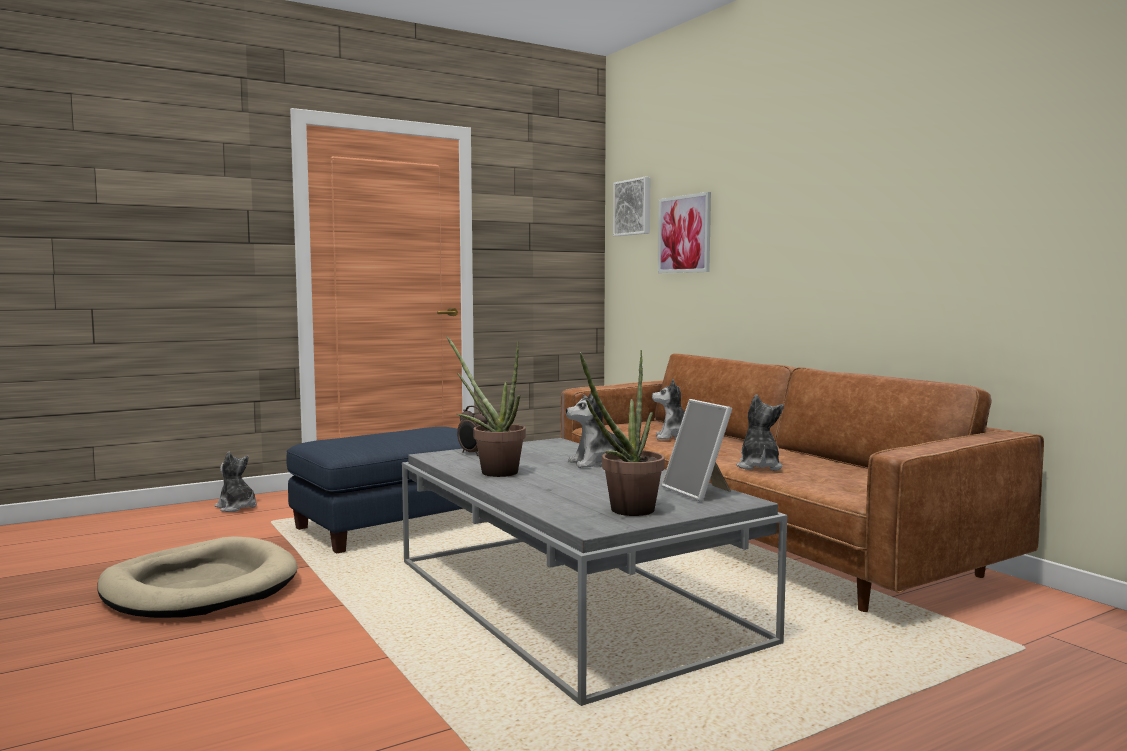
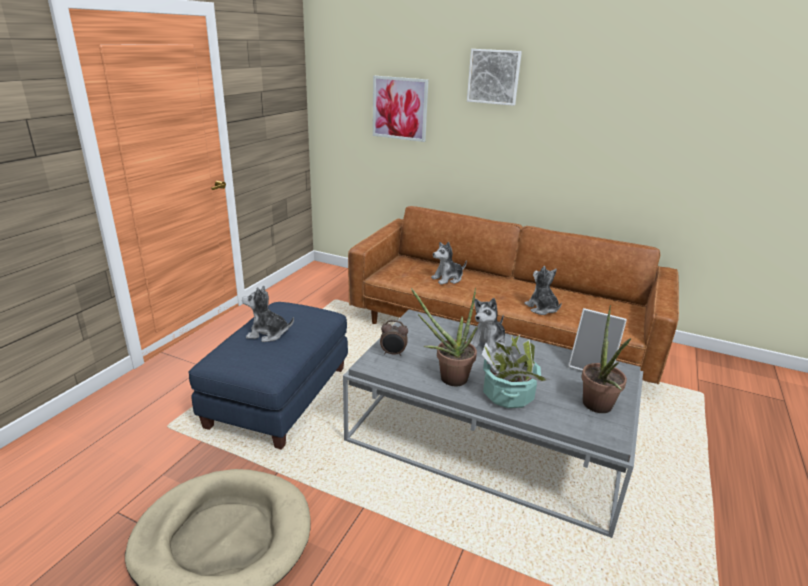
camera: 35 degrees left, 20 degrees up
(236, 507) = (105, 417): plush toy -> plush toy (267, 334)
(534, 488) = (507, 394): none -> potted plant
(633, 207) = (342, 76): picture -> picture (494, 77)

